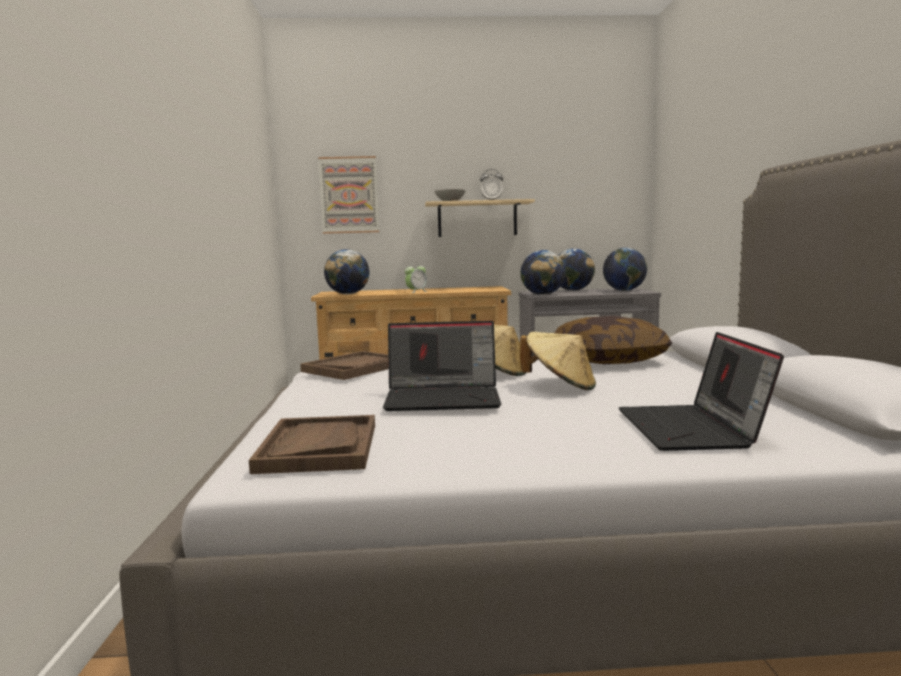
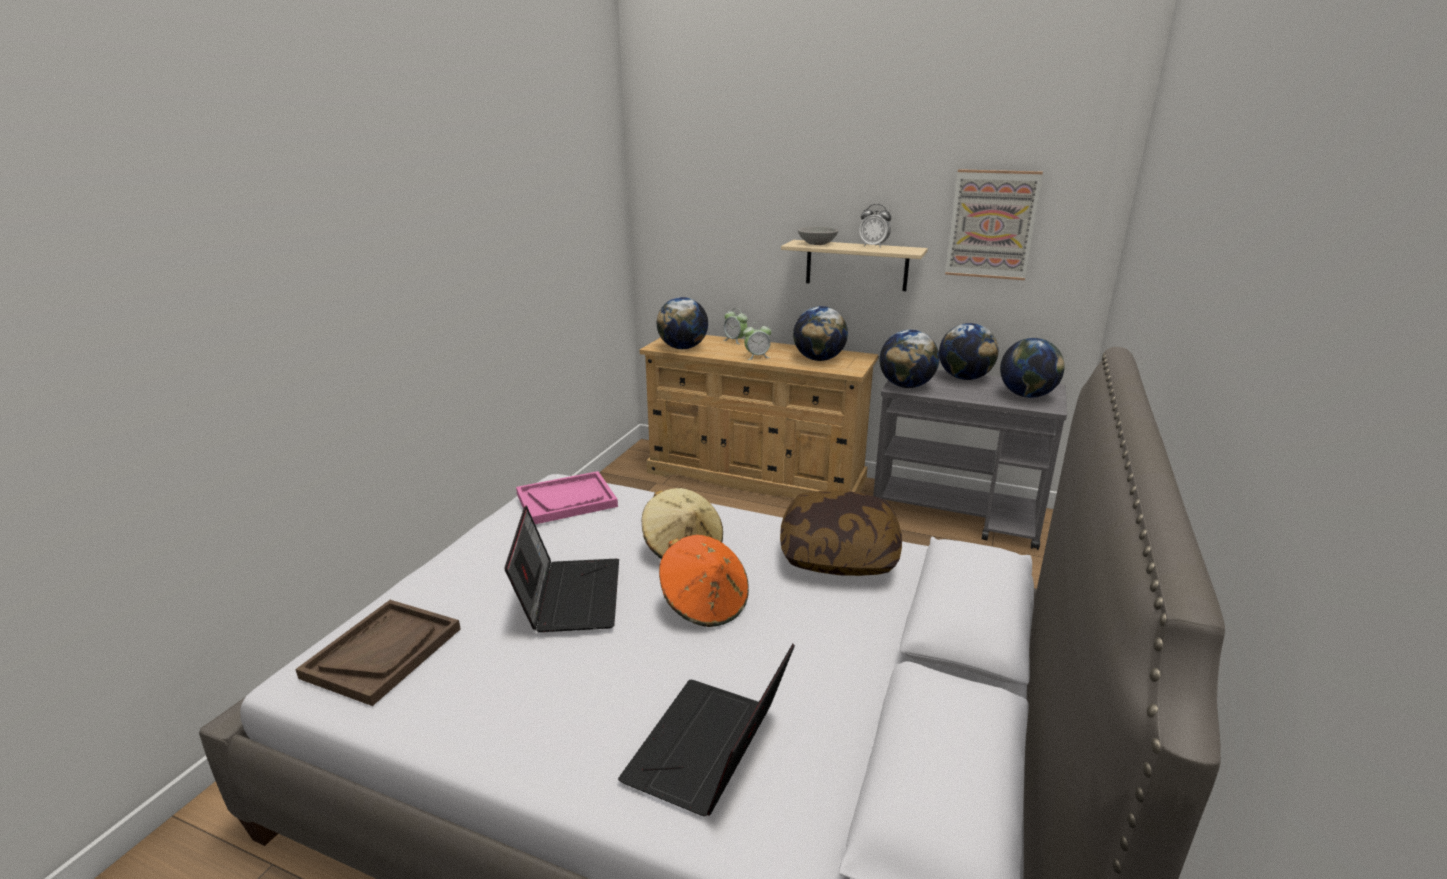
camera: 25 degrees right, 15 degrees up
(349, 195) = (706, 222): picture -> picture (992, 224)
(354, 368) = (566, 500): brown tray -> pink tray
(384, 290) = (735, 341): none -> alarm clock
(444, 398) = (569, 595): laptop -> laptop turned 120 degrees counterclockwise
(465, 289) = (819, 359): none -> globe
(560, 386) = (704, 604): beige hat -> orange hat

